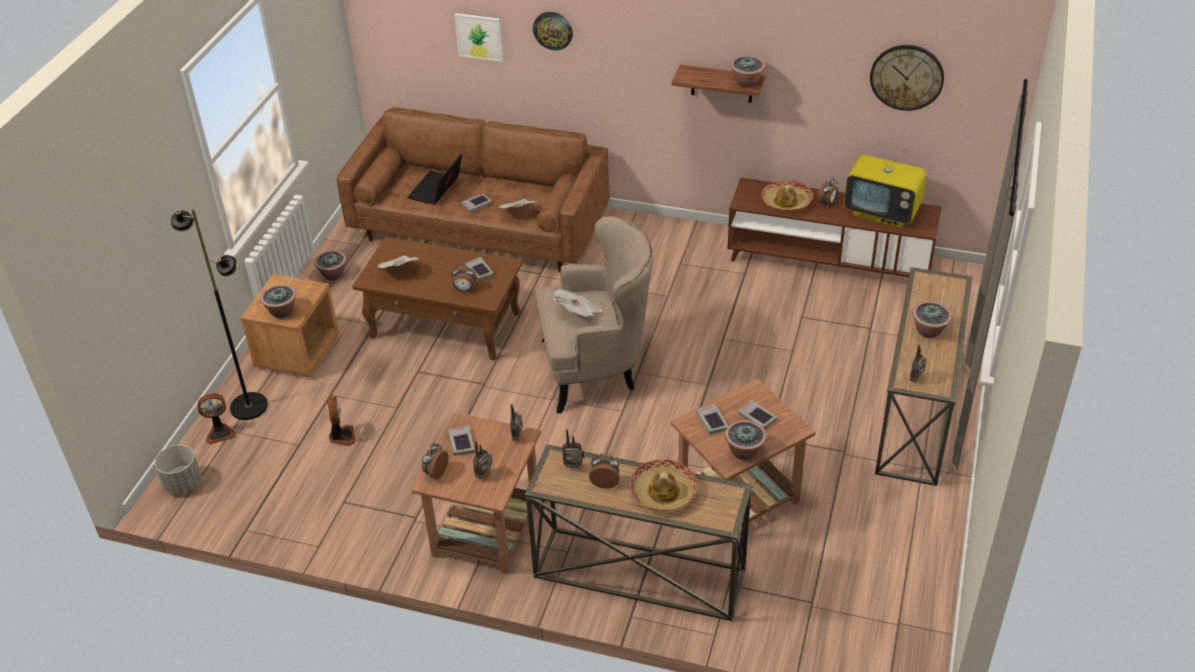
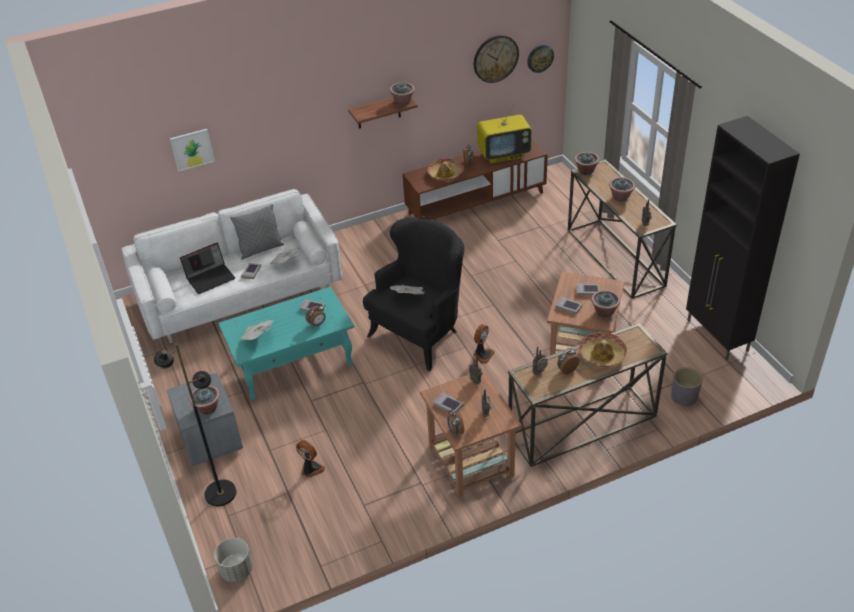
camera: 40 degrees left, 0 degrees up
(220, 433) = (221, 522): fan -> fan (482, 355)
(297, 352) = (210, 439): brown nightstand -> grey nightstand
(333, 275) = (172, 378): potted plant -> potted plant (585, 171)
(436, 190) = (210, 278): laptop -> laptop turned 105 degrees counterclockwise
(446, 325) = (294, 363): brown coffee table -> turquoise coffee table
(480, 227) = (240, 294): brown sofa -> white sofa
(513, 186) = (261, 249): none -> grey pillow
(553, 30) = (250, 121): wall clock -> wall clock (540, 58)
(595, 369) = (420, 333): beige armchair -> black armchair
(790, 623) = (684, 397): none -> grey planter
(924, 583) = (717, 336): none -> black cabinet

